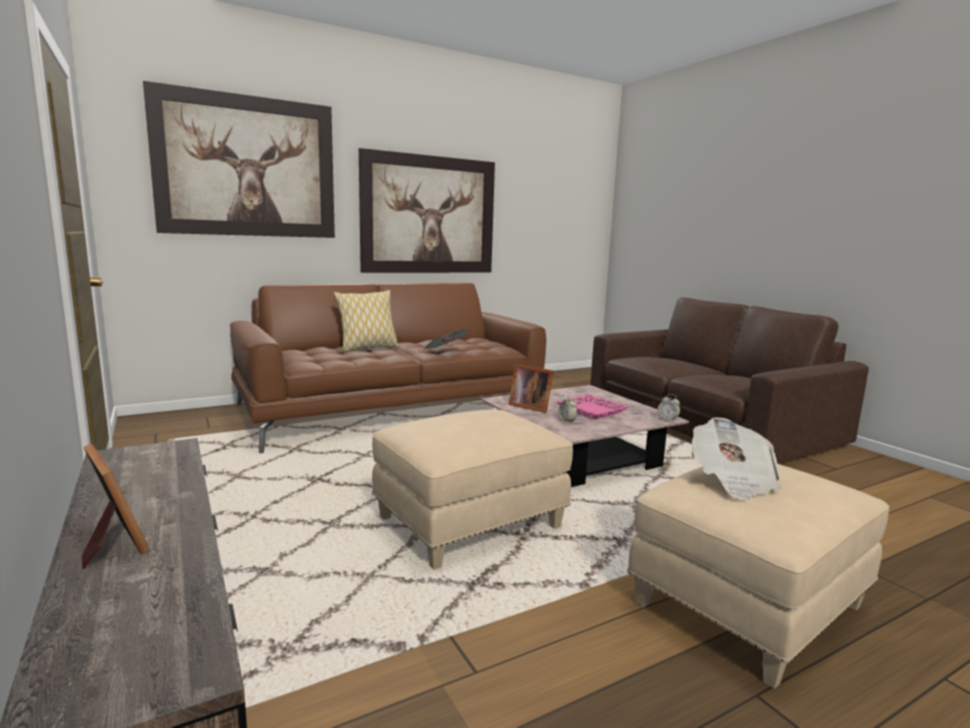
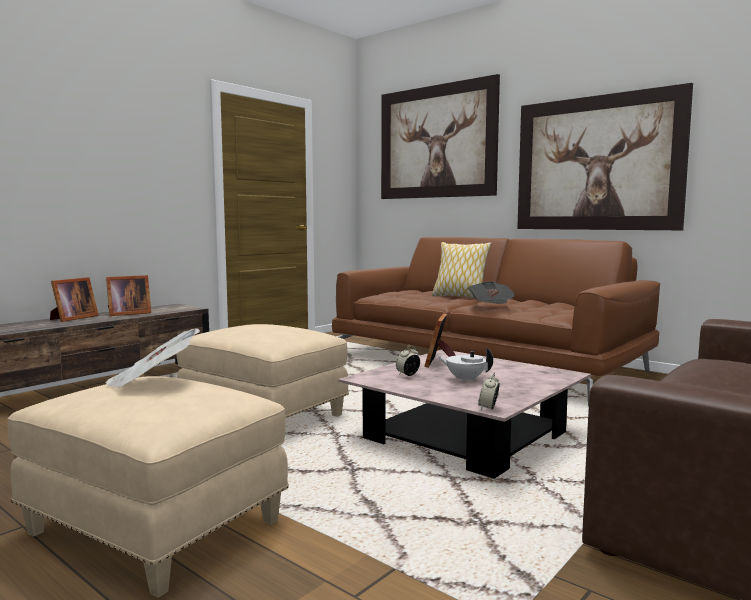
camera: 70 degrees right, 5 degrees down
(147, 492) = (127, 314): none -> picture frame
(591, 411) = (465, 379): pink tray -> white teapot

